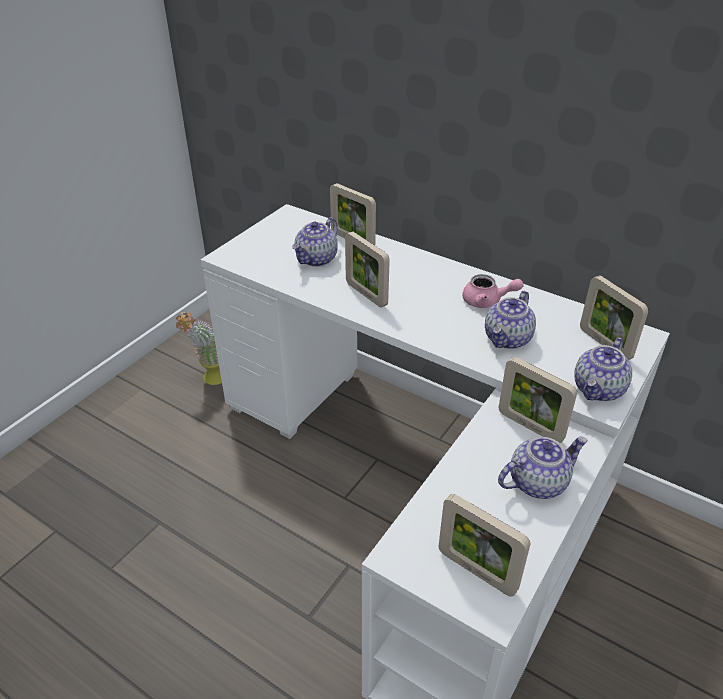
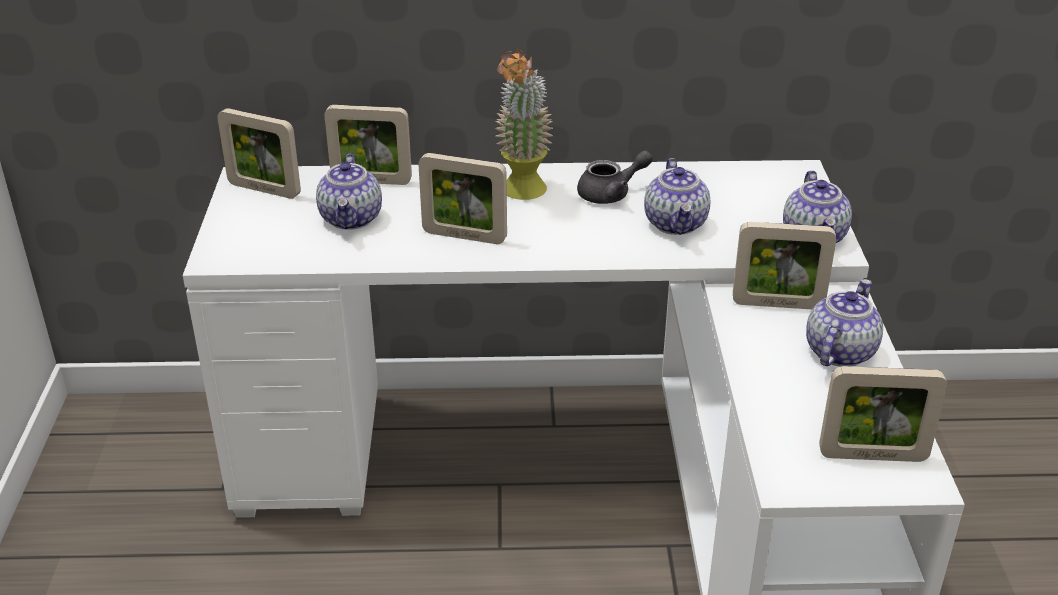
camera: 35 degrees left, 5 degrees down
(210, 380) = (164, 495): potted plant -> potted plant (522, 195)
(487, 301) = (611, 194): pink teapot -> grey teapot
(604, 344) = (774, 192): picture frame -> picture frame (264, 190)

